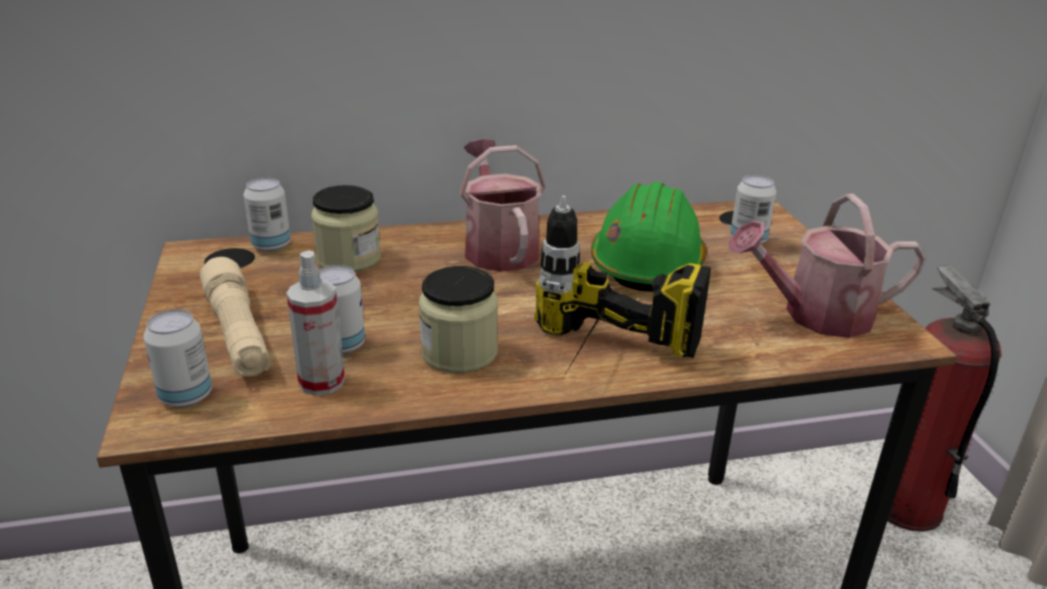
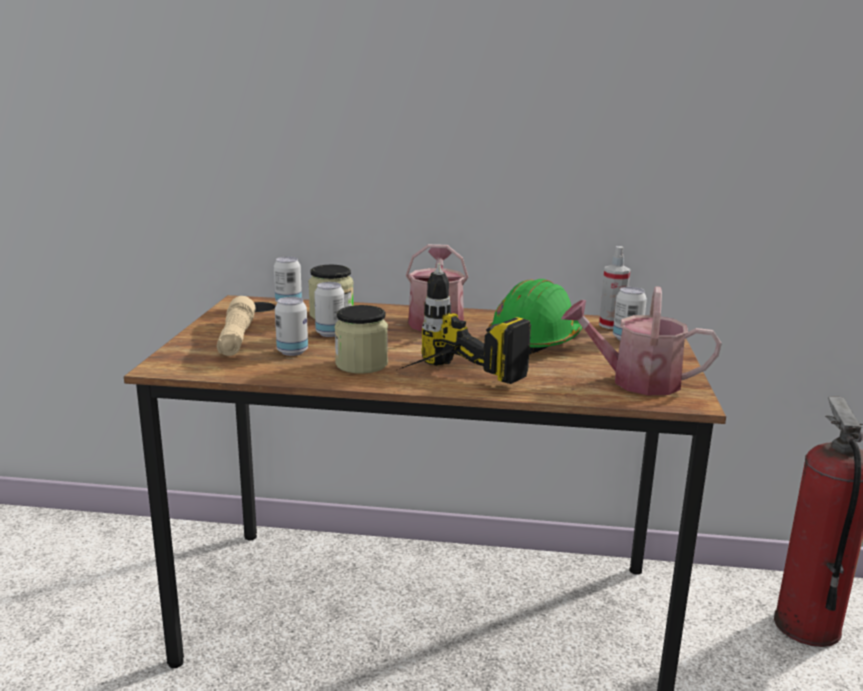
camera: 20 degrees right, 10 degrees down
(186, 396) = (187, 360): can -> can (330, 333)
(321, 382) = (267, 365): spray bottle -> spray bottle (611, 325)

